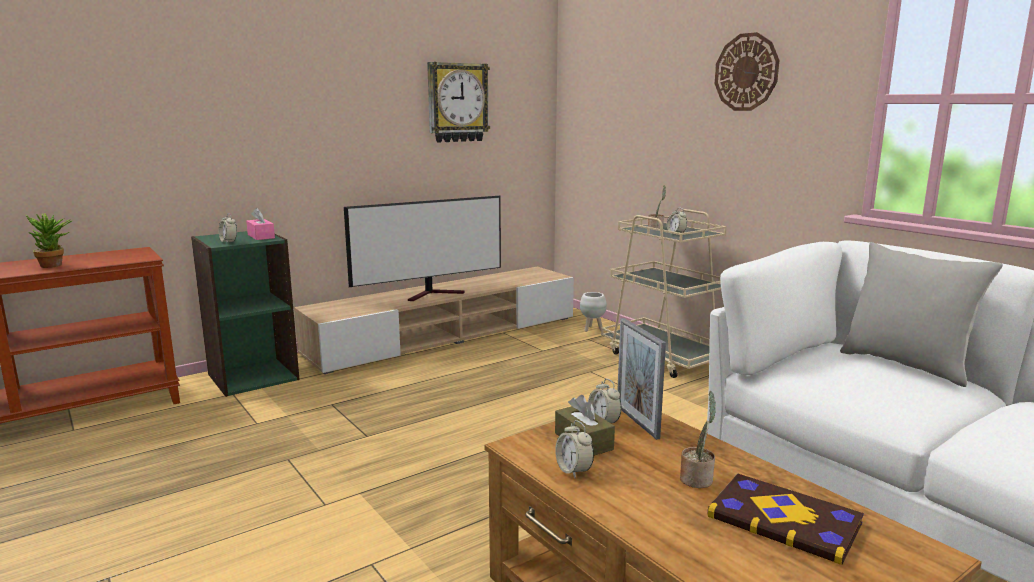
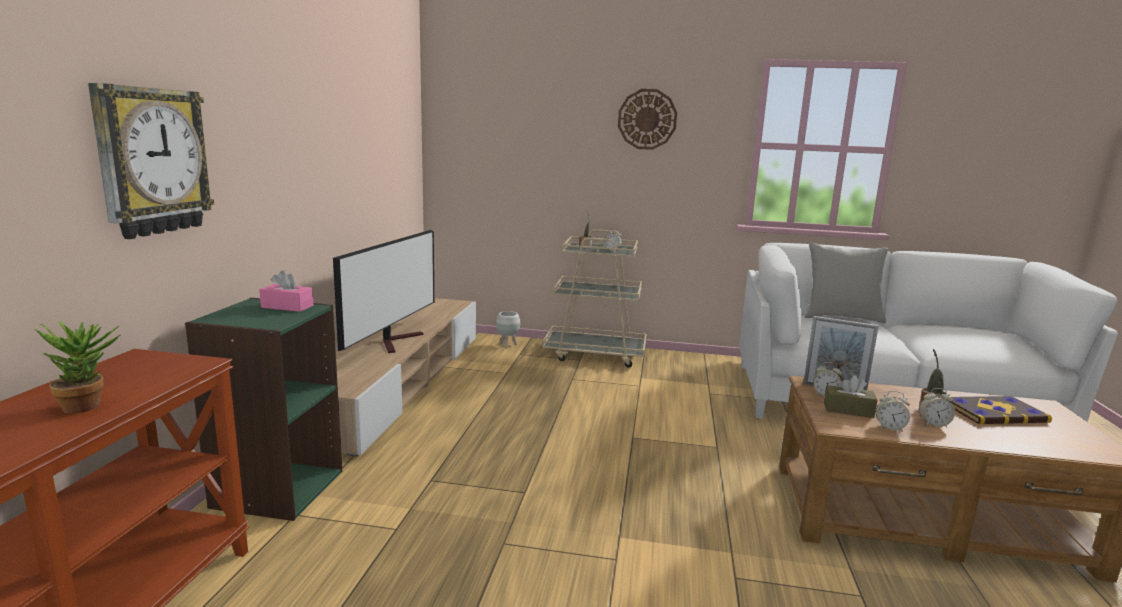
camera: 45 degrees left, 0 degrees up
(229, 242) = (275, 320): alarm clock -> alarm clock (933, 424)
(457, 102) = (371, 133): wall clock -> wall clock (152, 161)

